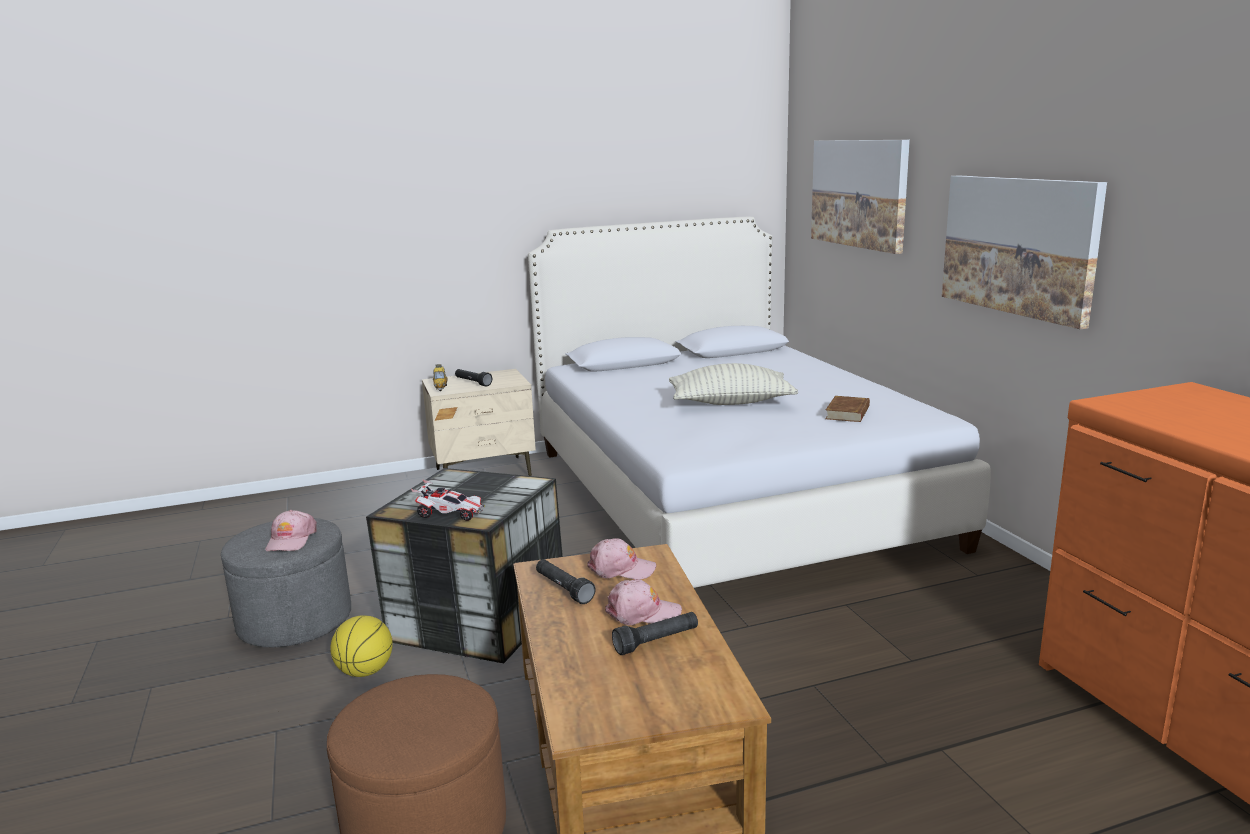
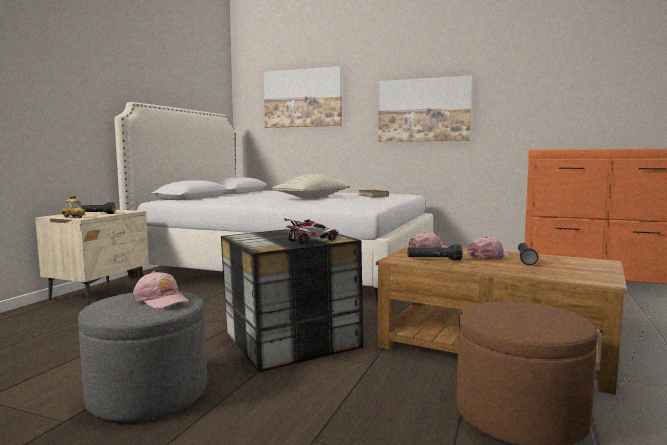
camera: 50 degrees left, 10 degrees down
(365, 671) = (288, 388): basketball -> none

